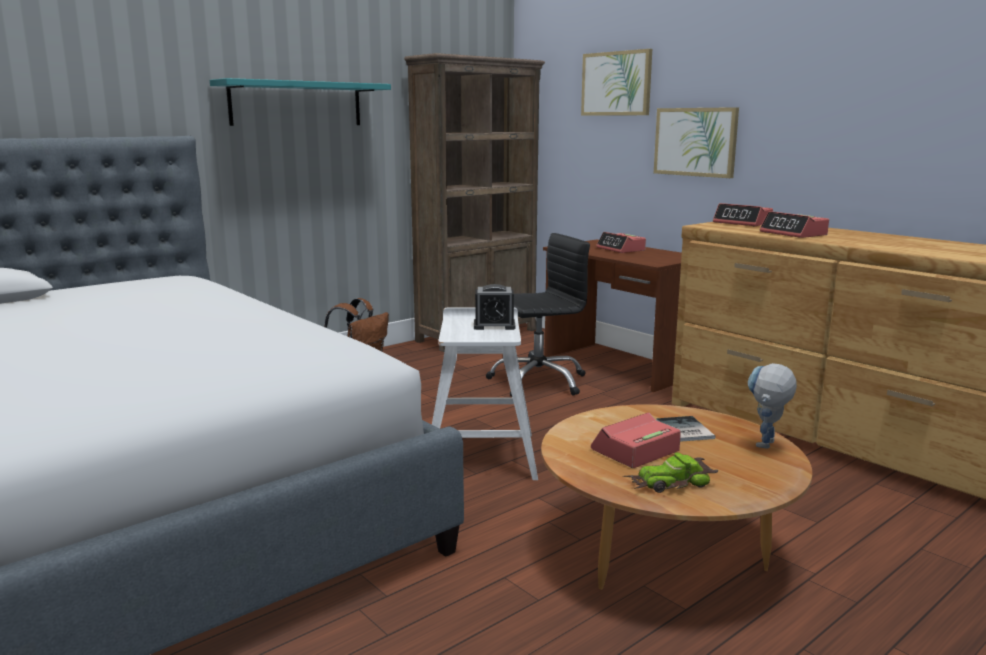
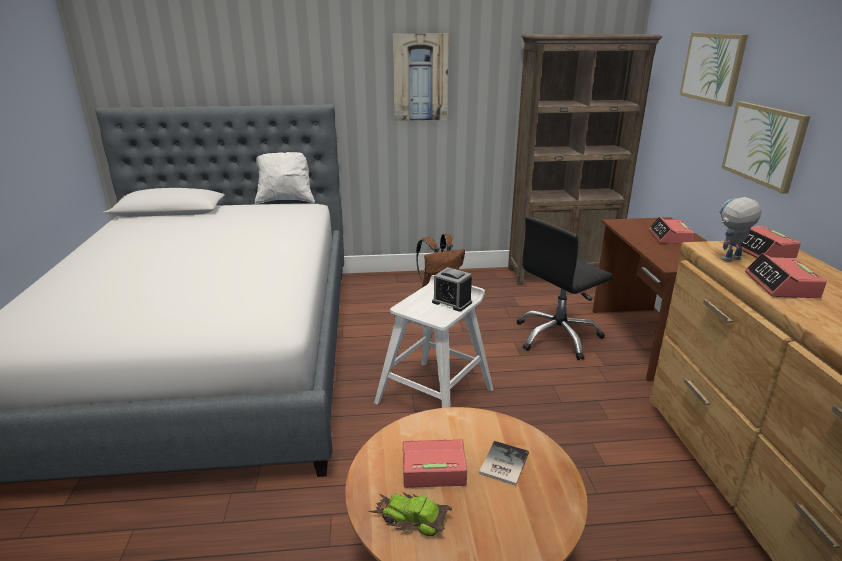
camera: 35 degrees right, 10 degrees up
(133, 278) = (286, 200): none -> white pillow
(296, 104) = (420, 77): turquoise shelf -> picture
(538, 381) = (557, 337): black office chair -> black office chair turned 135 degrees clockwise
(765, 447) = (547, 517): toy robot -> toy robot (728, 260)

